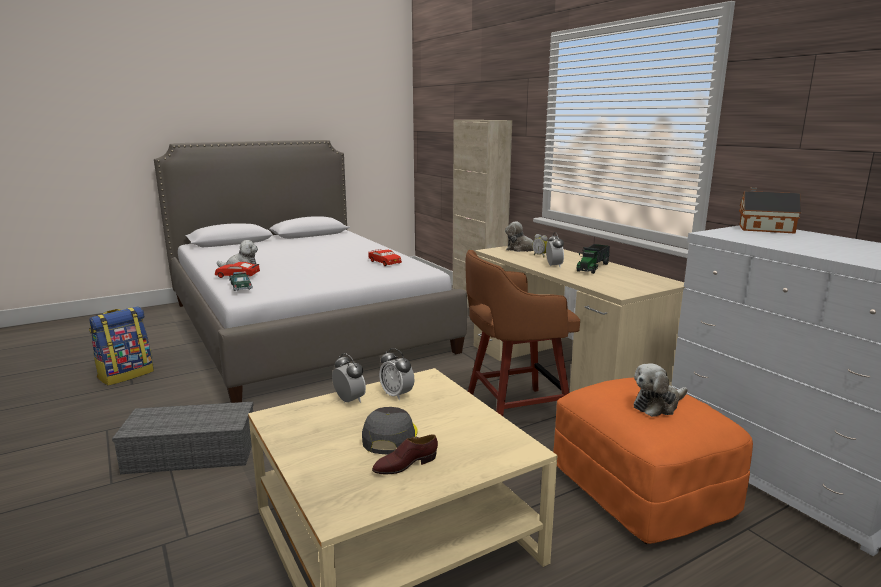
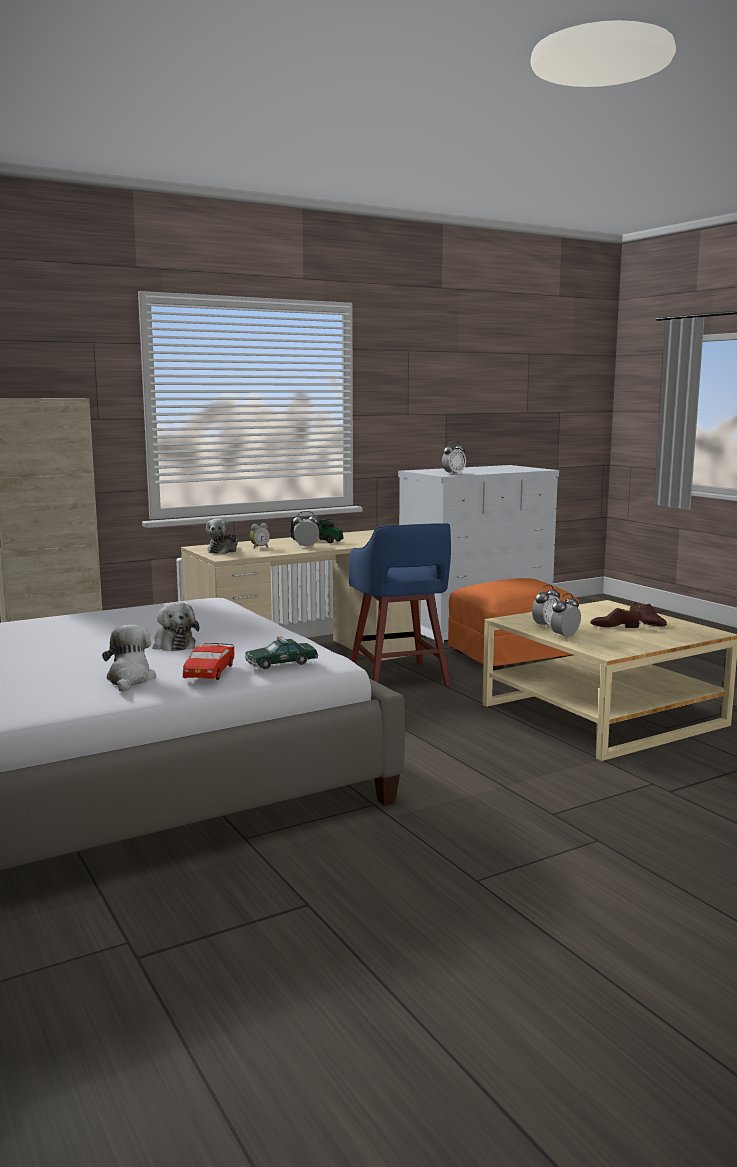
camera: 90 degrees left, 5 degrees down
(126, 375) = (262, 922): backpack -> none
(194, 452) = (516, 806): grey storage box -> none
(384, 262) = (153, 614): red toy car -> none
(389, 437) = (614, 626): grey cap -> brown shoe
(513, 412) = (399, 678): brown stool -> blue stool
(657, 405) = (526, 582): plush toy -> plush toy (173, 645)
(730, 236) = (453, 474): none -> alarm clock
(763, 229) = (425, 471): toy house -> none

